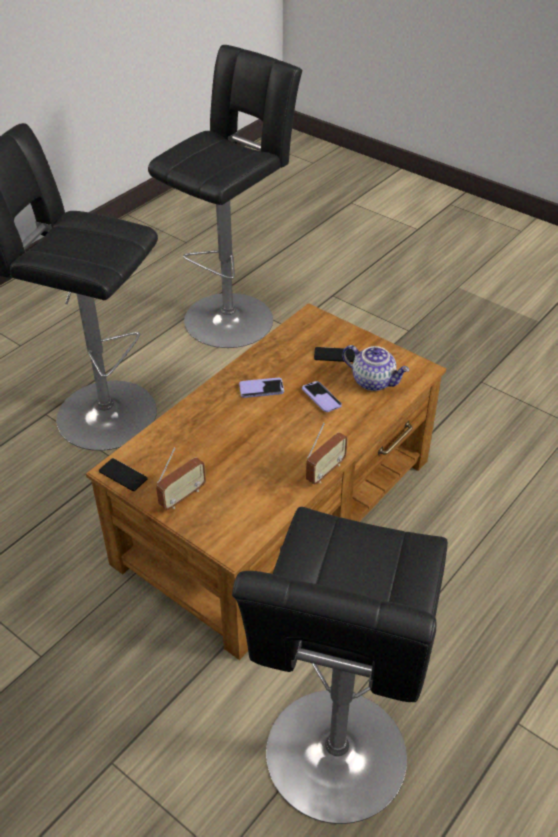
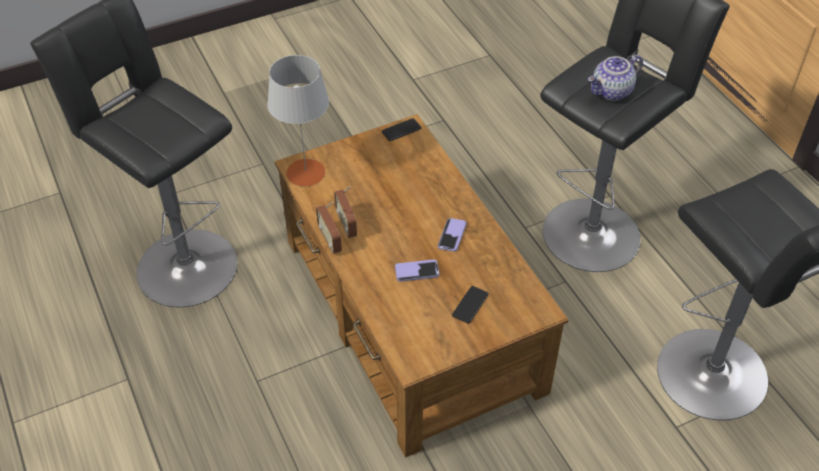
camera: 115 degrees right, 5 degrees up
(182, 497) = (359, 154): radio -> radio (346, 225)
(239, 533) = (305, 173): none -> grey table lamp
(374, 381) = (416, 319): teapot -> teapot (612, 92)

